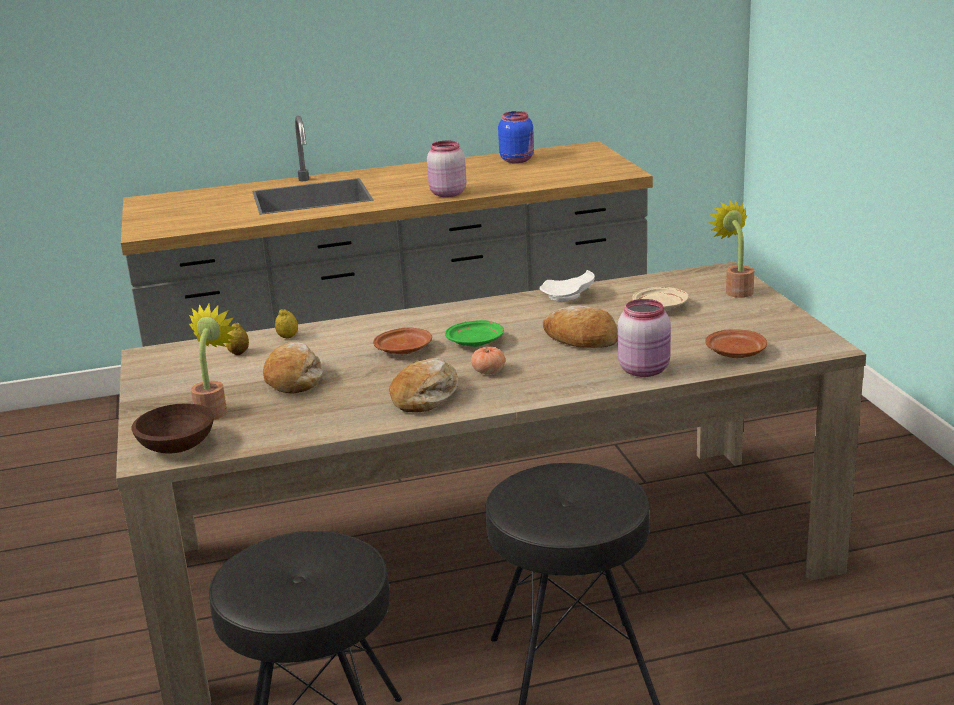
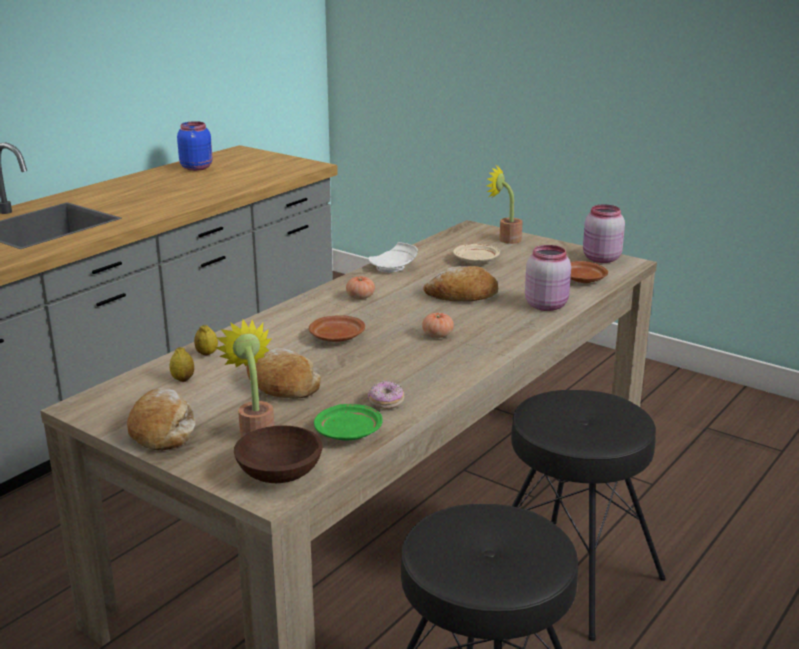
camera: 40 degrees left, 0 degrees up
(342, 417) = (386, 402): none -> donut
(426, 396) = (424, 367): bread -> bread (162, 430)
(446, 193) = (185, 202): pink jar -> pink jar (600, 259)
(476, 342) = (386, 317): green plate -> green plate (349, 432)
(487, 318) = (360, 297): none -> tomato

